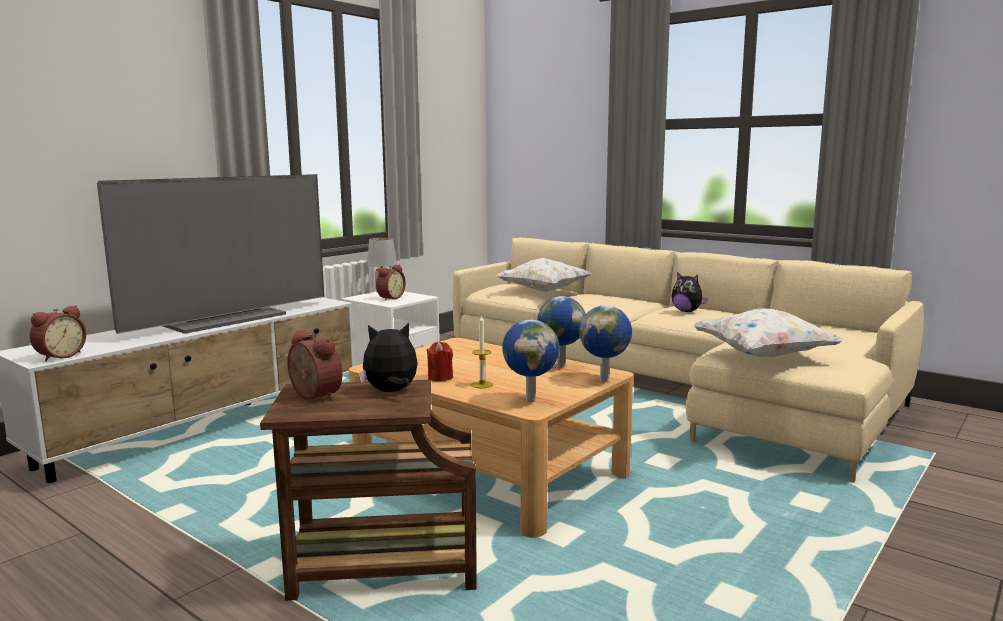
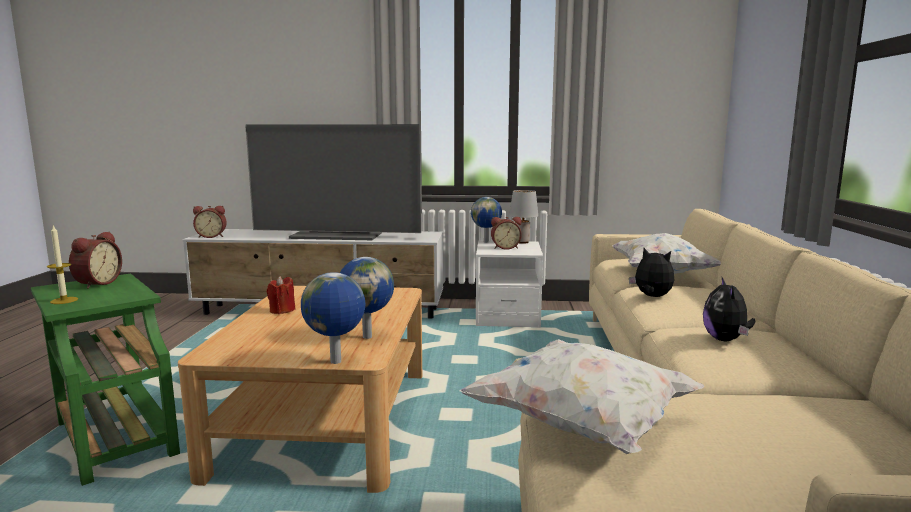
camera: 55 degrees right, 0 degrees up
(379, 568) = (115, 437): brown side table -> green side table
(391, 392) = (114, 295): plush toy -> plush toy (652, 297)
(482, 384) = (273, 325): candle -> candle (64, 300)
(530, 400) = (237, 349): globe -> globe (486, 242)

